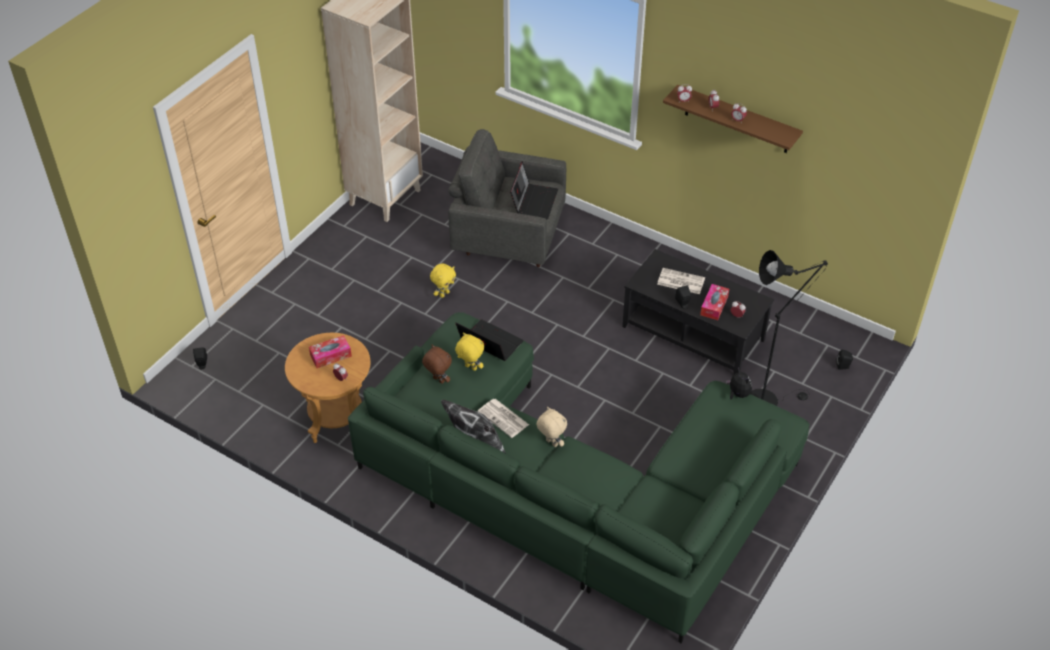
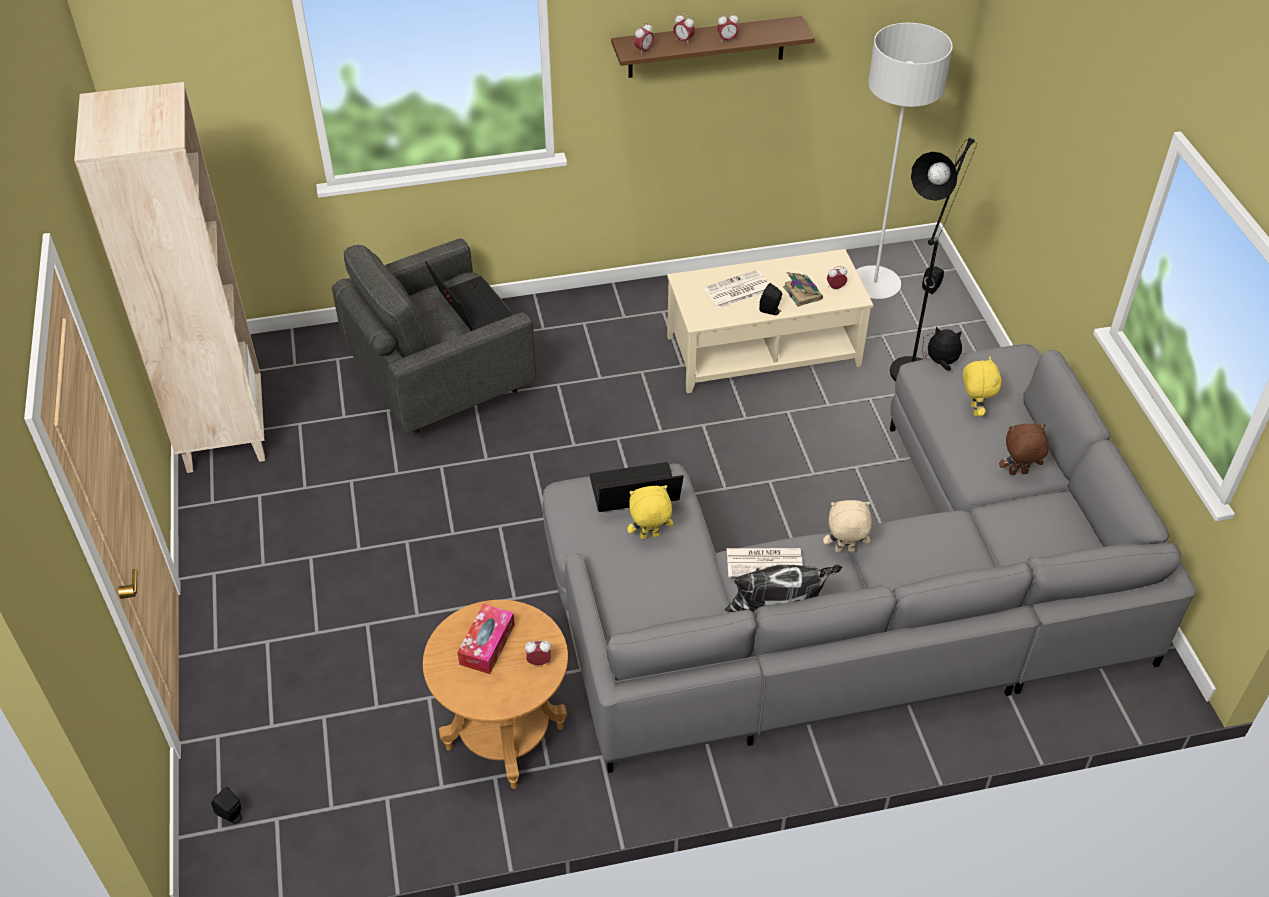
camera: 45 degrees left, 0 degrees up
(438, 380) = (633, 579): brown plush toy -> brown plush toy (1018, 473)
(444, 294) = (446, 495): yellow plush toy -> yellow plush toy (973, 409)
(574, 489) = (862, 597): green sofa -> grey sofa
(692, 334) = (763, 352): black coffee table -> beige coffee table
(714, 306) = (802, 292): tissue box -> book
(810, 341) = (874, 284): none -> grey floor lamp

